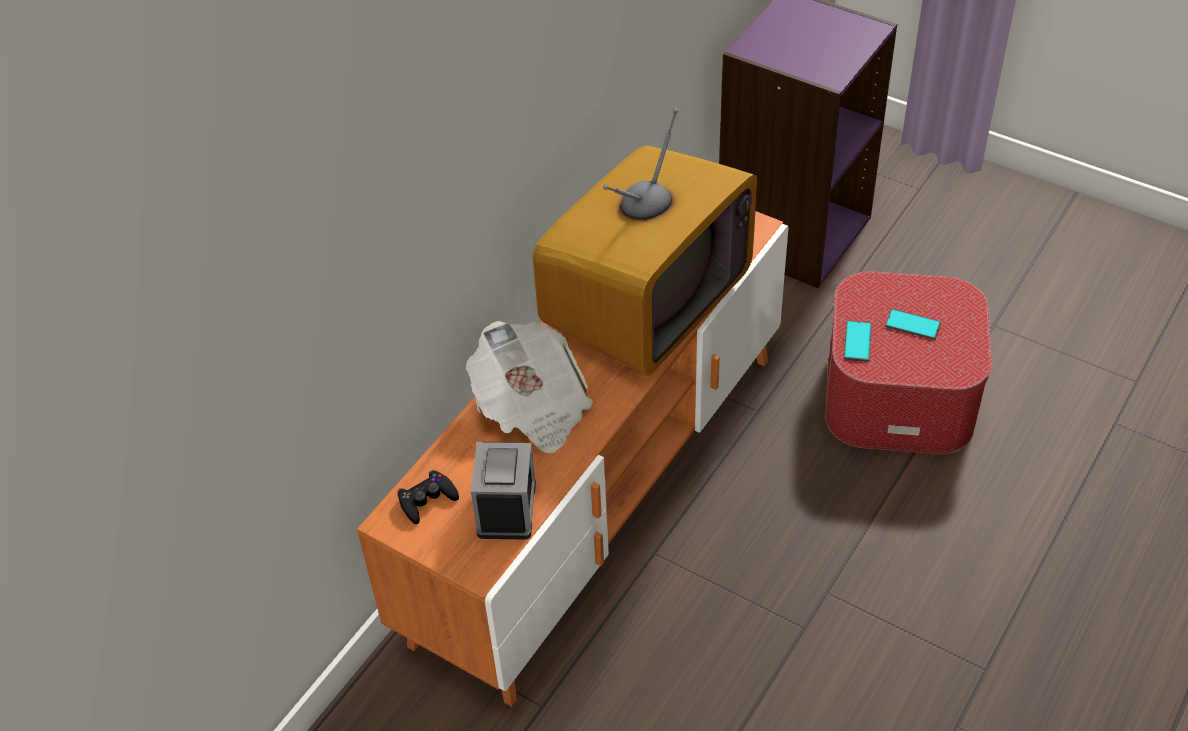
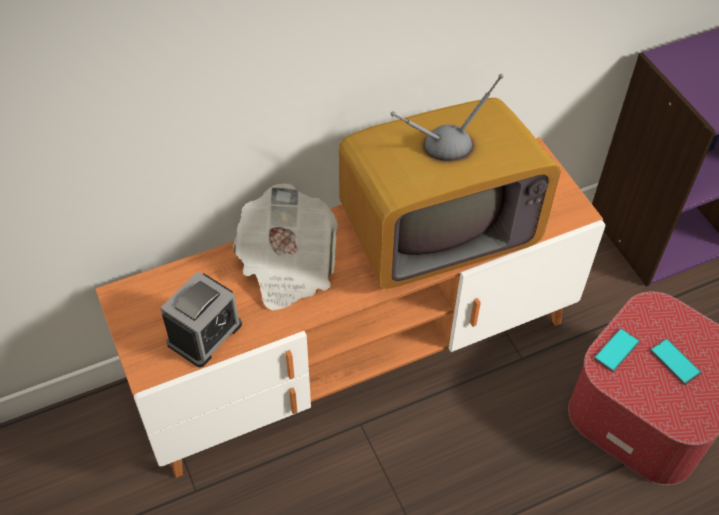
camera: 30 degrees right, 5 degrees up
(427, 500) = (157, 295): black game controller -> none

